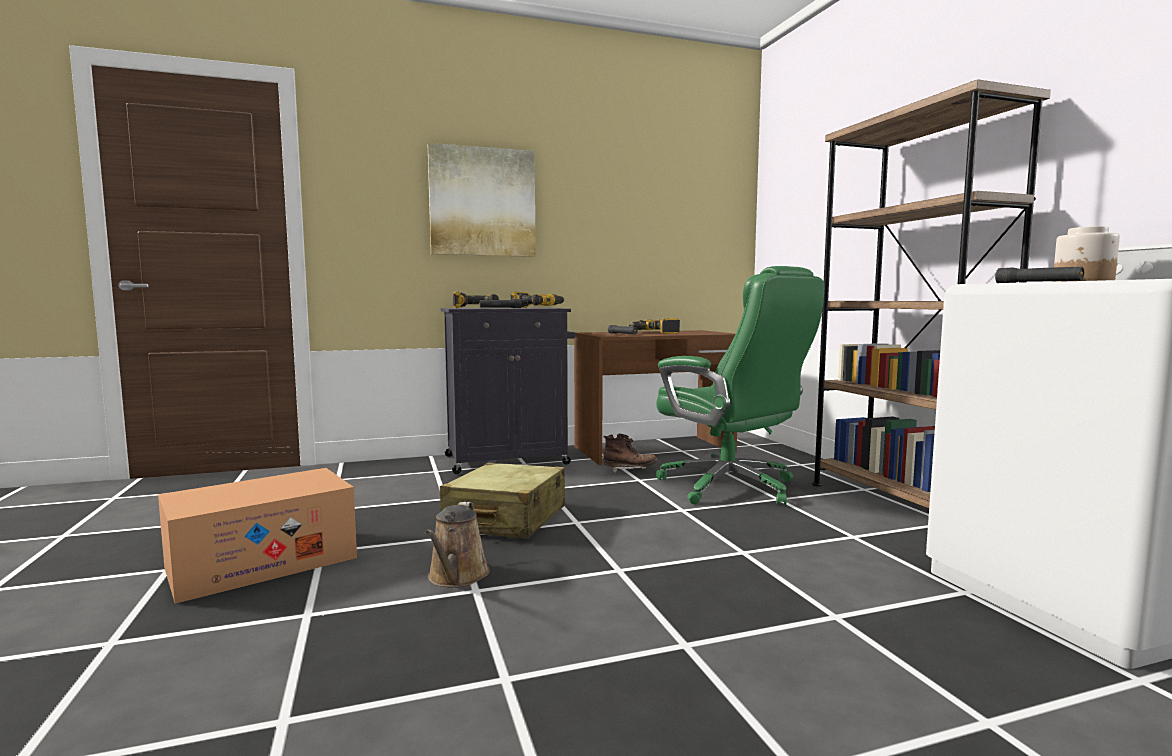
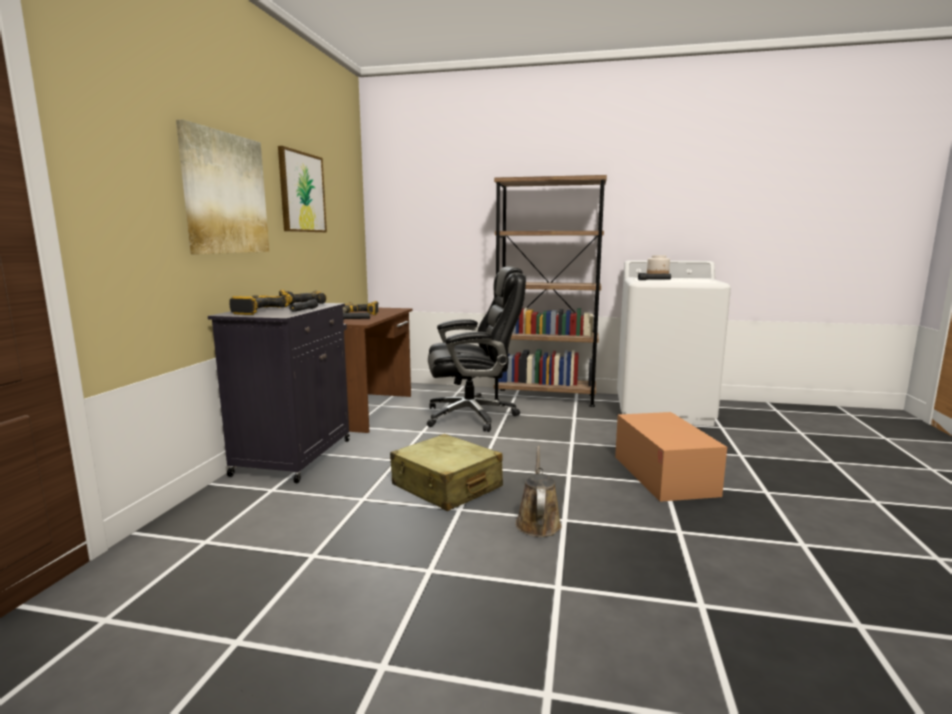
camera: 60 degrees left, 5 degrees up
(262, 562) = (425, 603): cardboard box -> cardboard box (664, 475)
(456, 577) = (538, 522): brown watering can -> brown watering can turned 120 degrees counterclockwise
(610, 196) = (302, 192): none -> picture
(629, 470) = (397, 428): brown boot -> none
(731, 487) = (473, 416): green office chair -> black office chair

